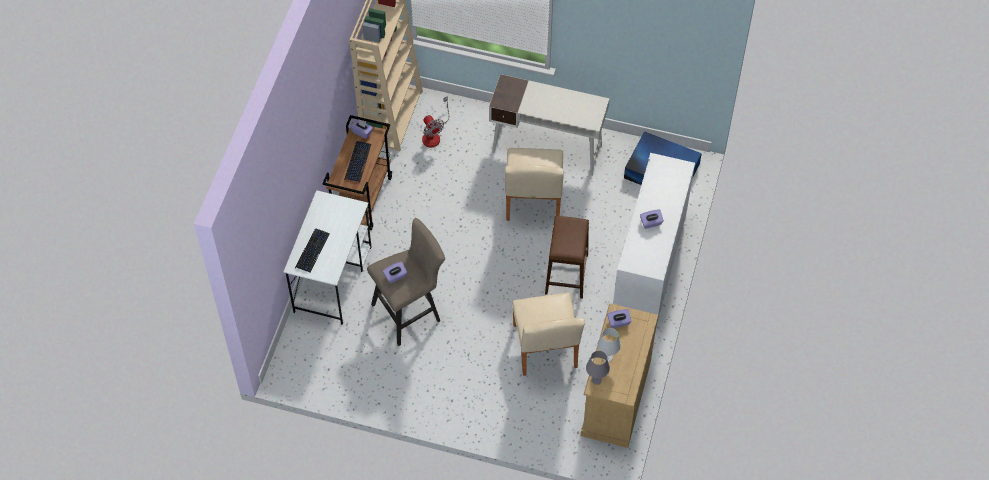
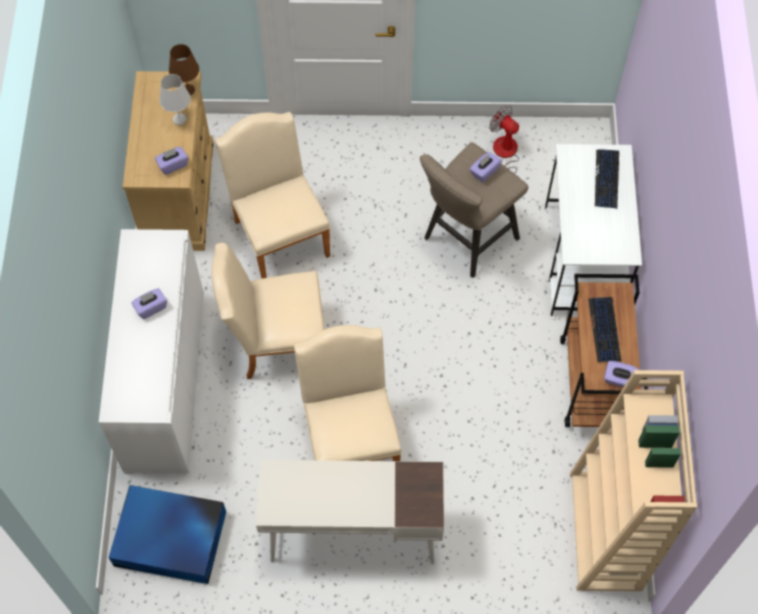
camera: 165 degrees right, 5 degrees up
(434, 134) = (530, 515): fan -> fan (504, 155)
(567, 274) = (276, 341): brown stool -> beige chair
(596, 380) = (188, 89): grey table lamp -> brown table lamp

